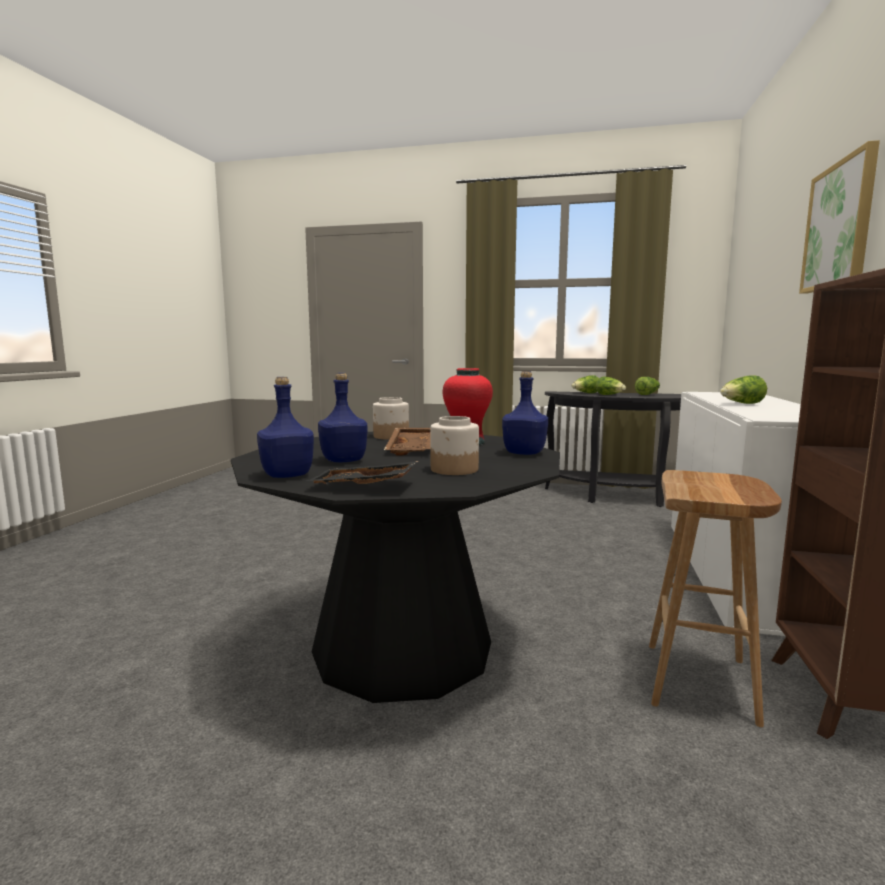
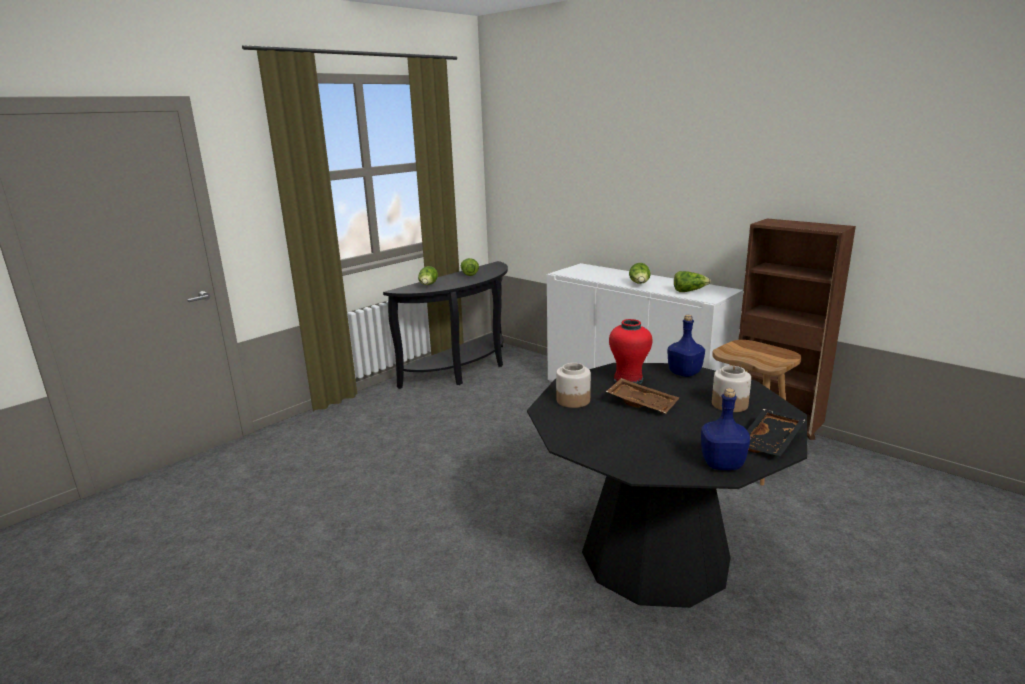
camera: 60 degrees left, 10 degrees up
(344, 461) = (675, 435): blue bottle -> none
(610, 395) = (456, 283): lettuce -> lettuce (689, 291)
(839, 226) = (677, 163): picture -> none

